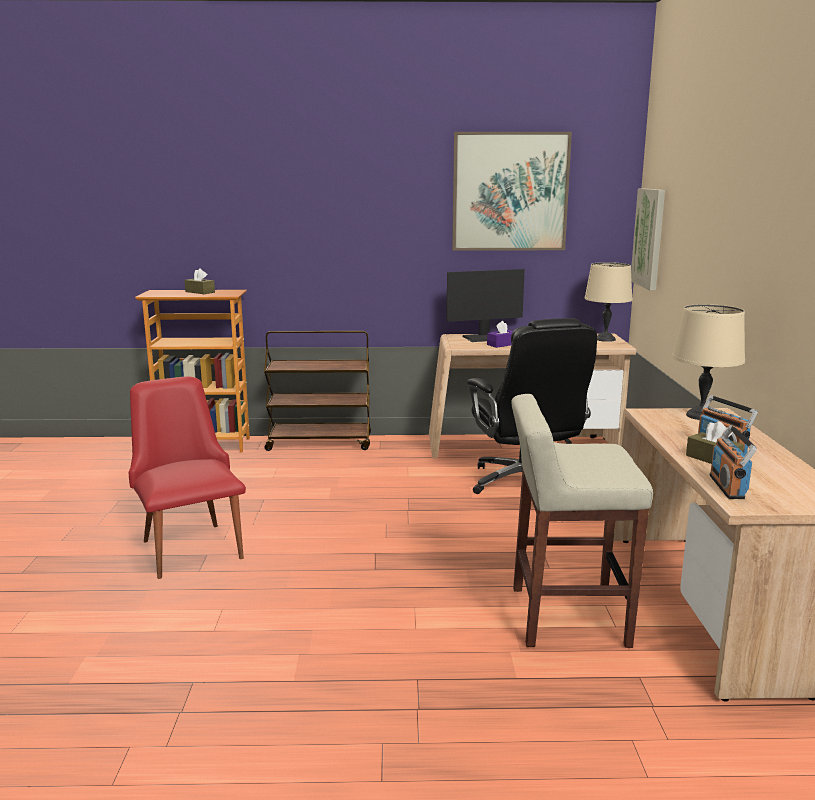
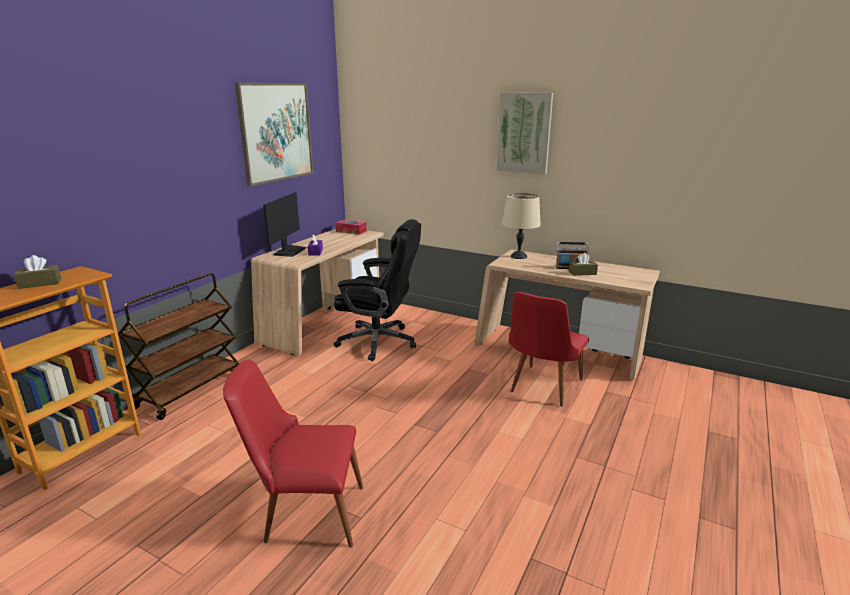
camera: 60 degrees left, 5 degrees up
(566, 616) = (542, 388): beige stool -> red chair
(604, 339) = (351, 231): beige table lamp -> tissue box
(649, 238) = (367, 157): picture -> picture (524, 133)
(727, 487) = (619, 281): radio -> none

